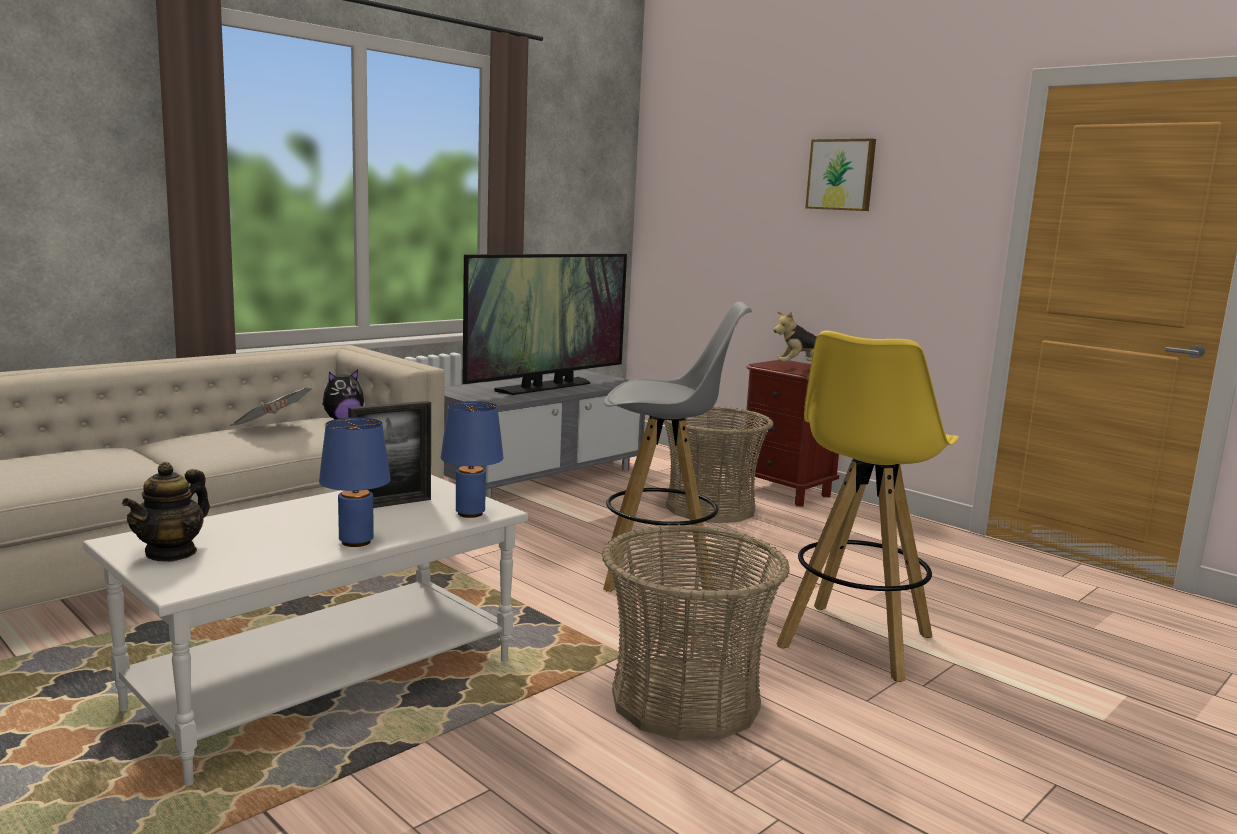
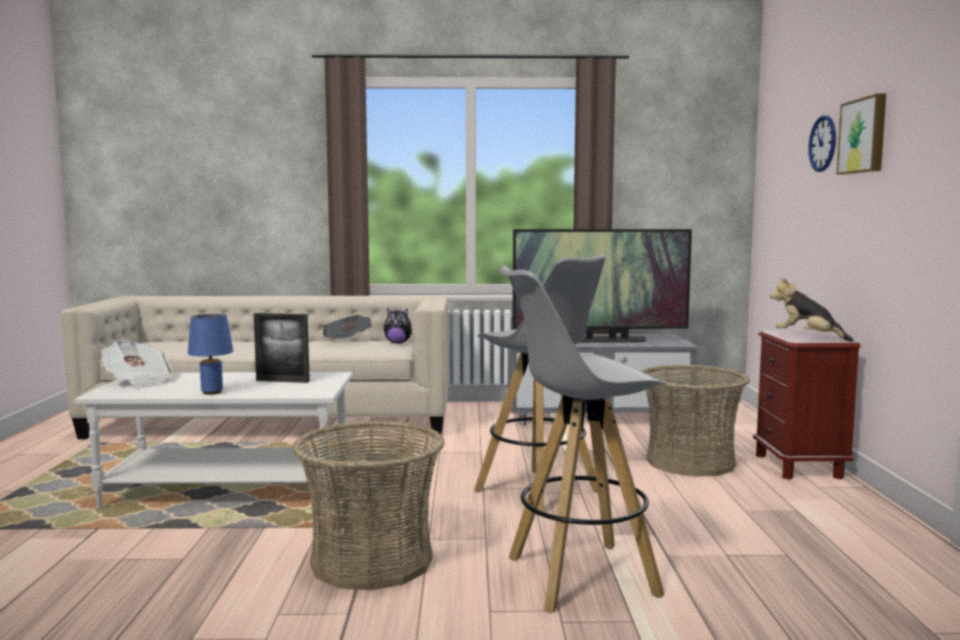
camera: 45 degrees right, 5 degrees down
(171, 553) = (138, 382): teapot -> newspaper
(470, 513) = (302, 391): blue table lamp -> none
(771, 173) = (823, 143): none -> wall clock
(852, 642) = (578, 575): yellow stool -> grey stool

